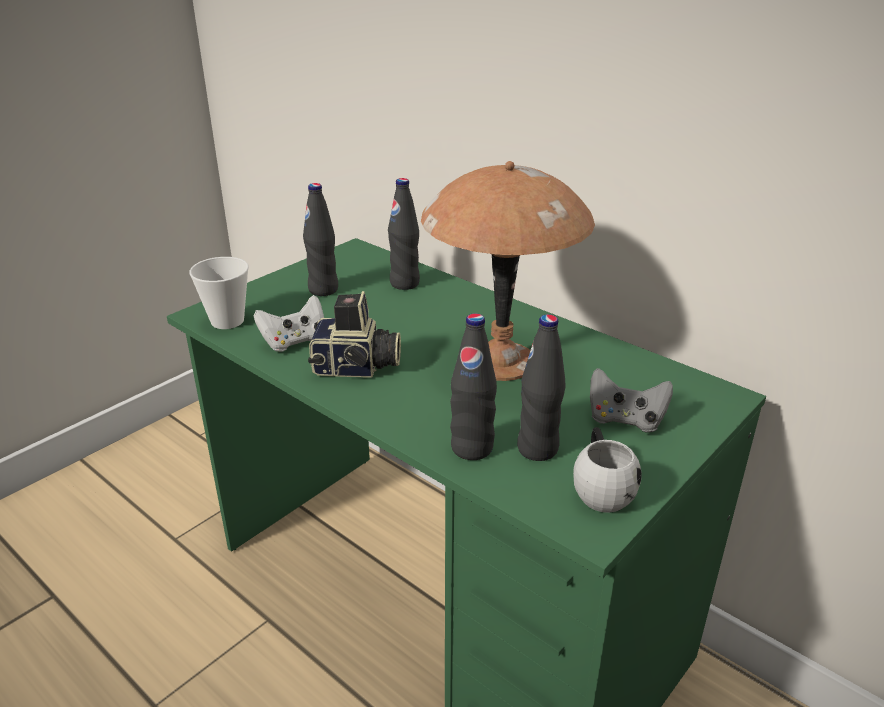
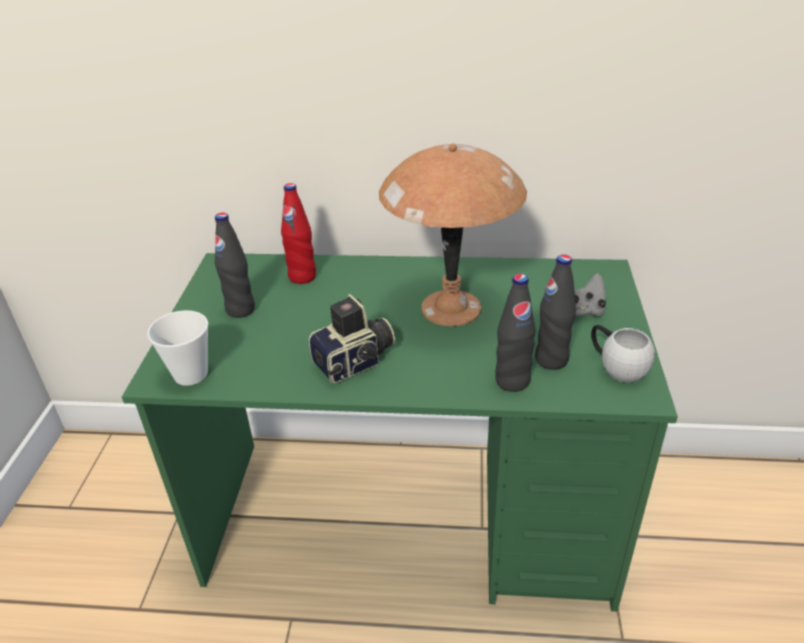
camera: 35 degrees left, 5 degrees up
(294, 341) = (276, 364): white game controller -> none
(404, 283) = (302, 277): black bottle -> red bottle

